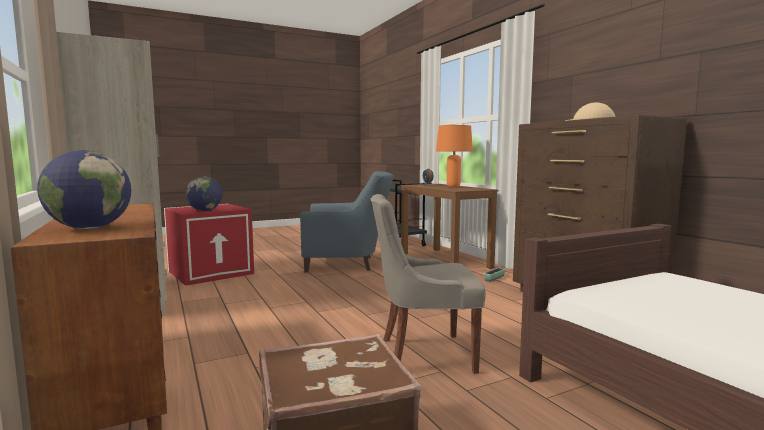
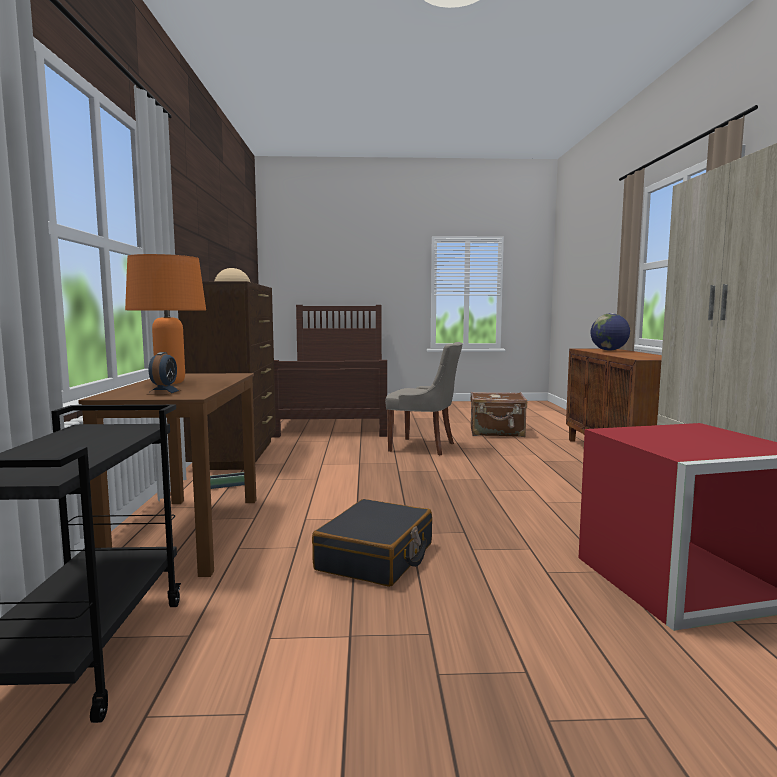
camera: 155 degrees left, 0 degrees up
(205, 210) = (677, 430): globe -> none
(348, 263) = (376, 557): blue armchair -> black suitcase

